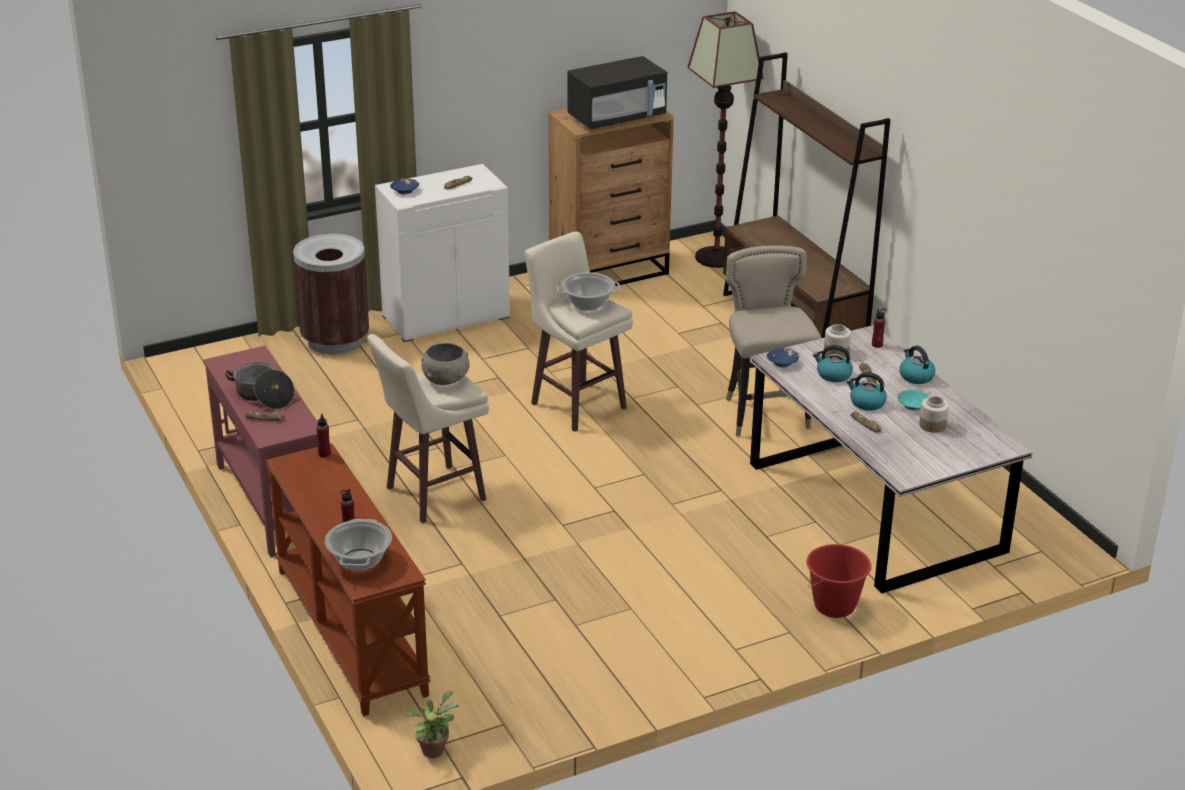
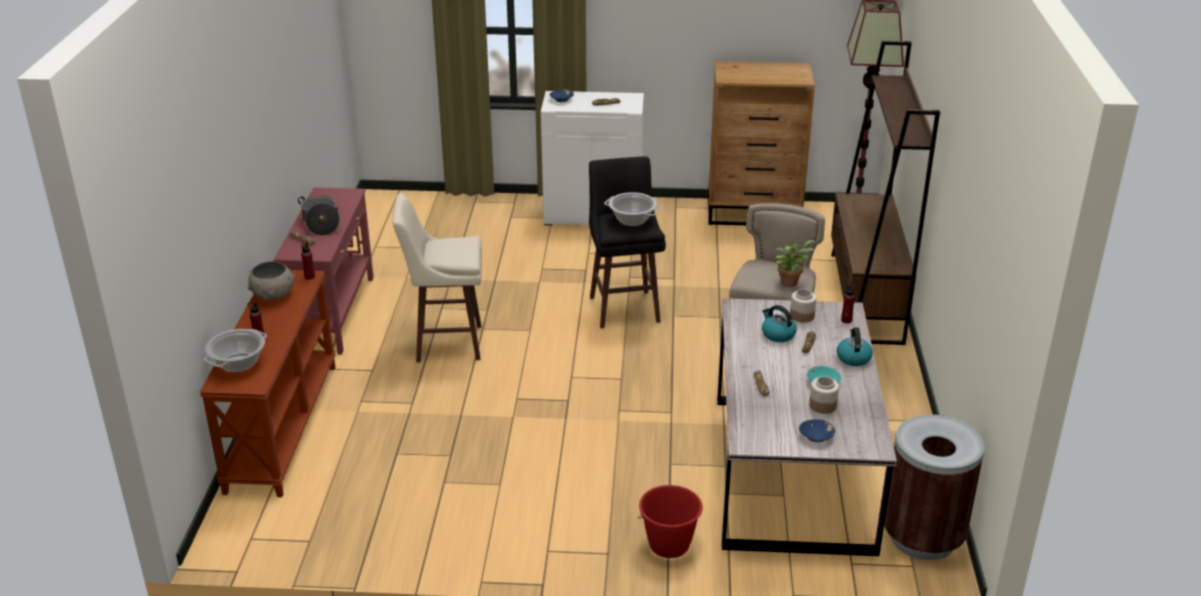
camera: 30 degrees right, 0 degrees up
(336, 340) = (497, 211): brown trash can -> brown trash can (923, 537)
(434, 749) = (241, 540): potted plant -> potted plant (790, 282)
(446, 380) = (458, 248): grey bowl -> grey bowl (273, 295)
(577, 404) = (624, 308): beige stool -> black stool
(617, 118) = (765, 76): black microwave -> none
(783, 363) = (744, 311): blue bowl -> blue bowl (816, 436)
(866, 403) = (782, 367): kettle -> none

